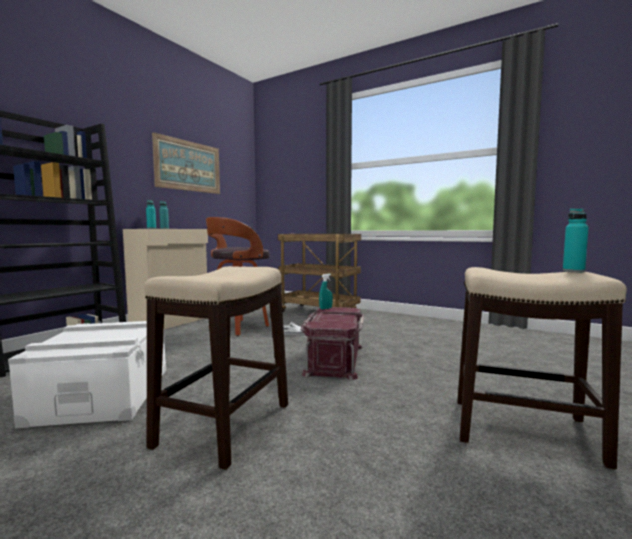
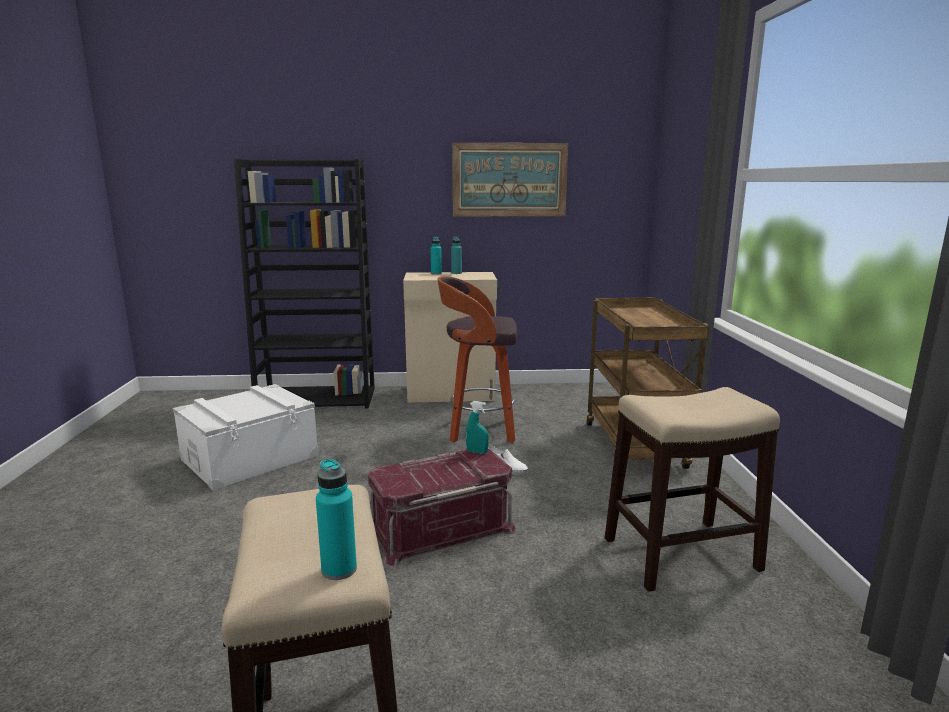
camera: 55 degrees right, 10 degrees up
(226, 424) = (227, 532): stool -> stool (682, 554)

